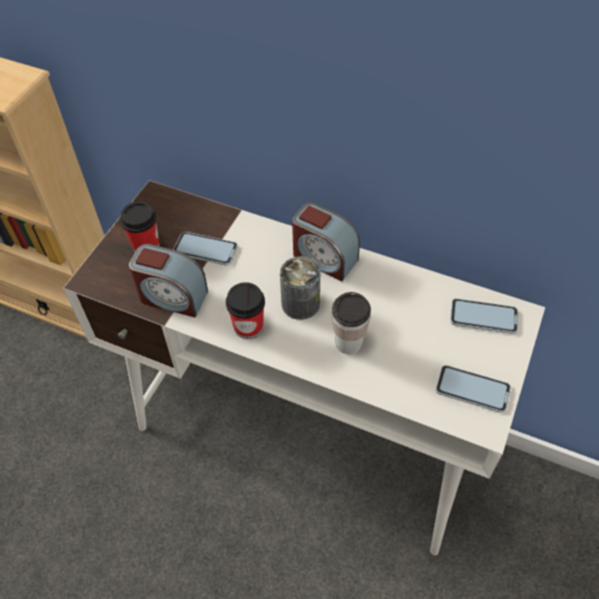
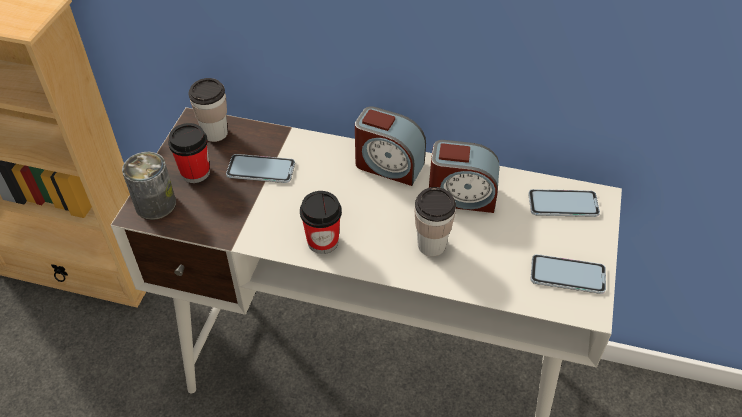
camera: 10 degrees left, 5 degrees down
(170, 208) = (215, 133): none -> cup
(172, 297) = (234, 220): alarm clock -> alarm clock (461, 196)
(300, 304) = (373, 212): can -> can (155, 204)

